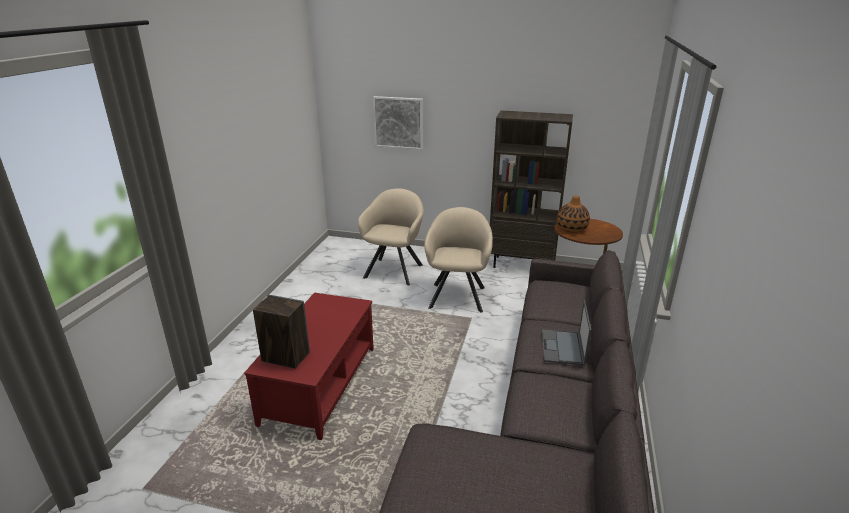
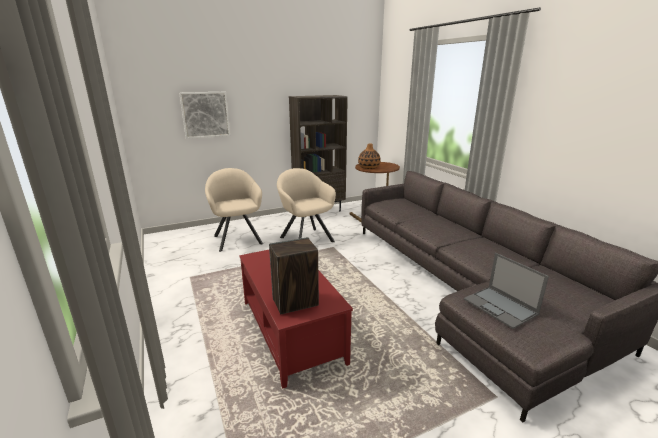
camera: 40 degrees left, 5 degrees down
(563, 347) = (445, 226): laptop -> laptop (501, 307)

